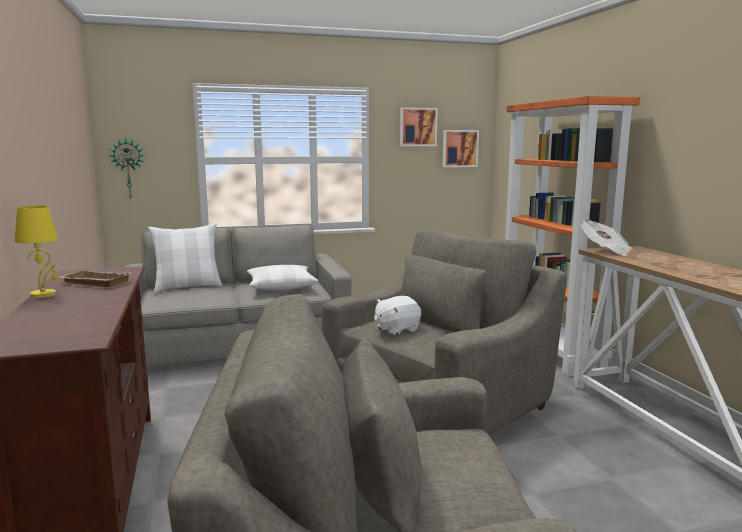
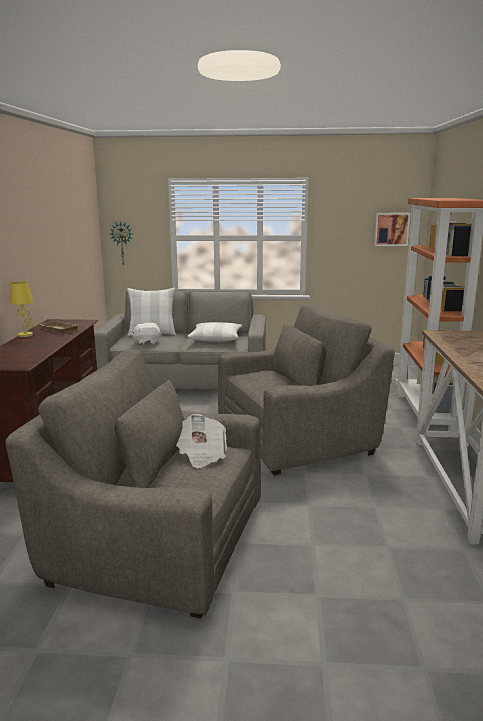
camera: 20 degrees right, 5 degrees up
(396, 329) = (259, 380): white plush toy -> white plush toy (147, 342)
(417, 127) = (352, 210): picture -> none
(605, 251) = (441, 334): newspaper -> newspaper (201, 454)

